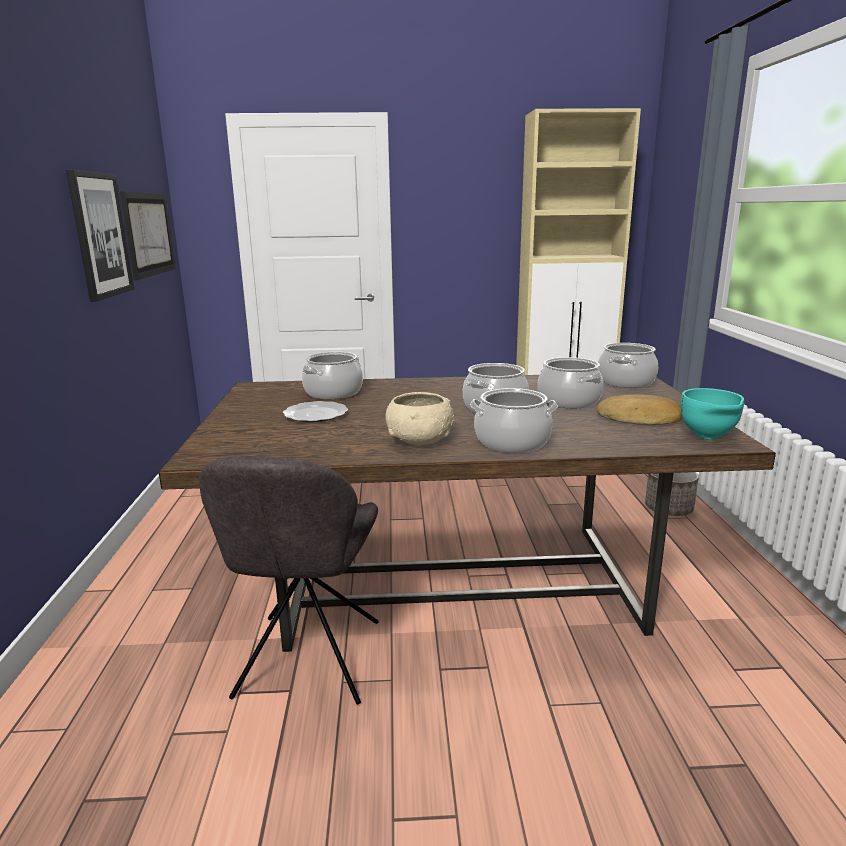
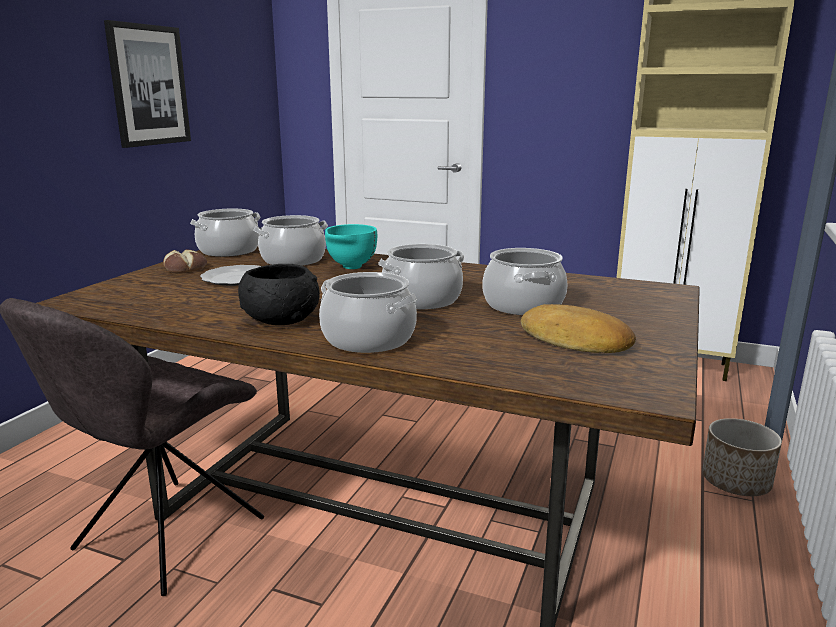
camera: 25 degrees right, 0 degrees up
(149, 234) = (230, 89): picture -> none
(249, 413) = (185, 268): none -> bread
(419, 439) = (281, 318): beige bowl -> black bowl
(625, 382) = (641, 294): cooking pot -> cooking pot (229, 251)
(708, 437) = (626, 380): turquoise bowl -> turquoise bowl (350, 268)

